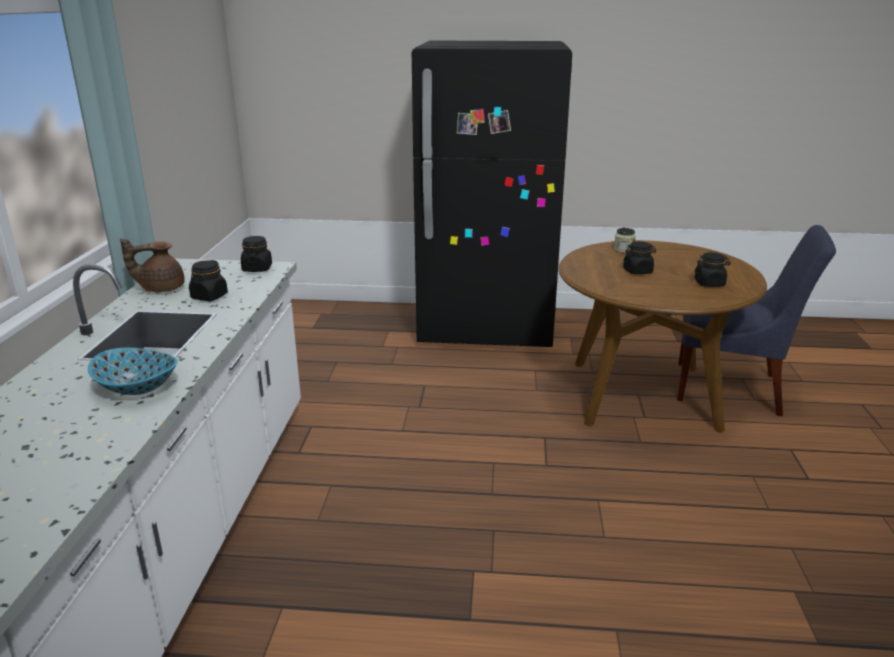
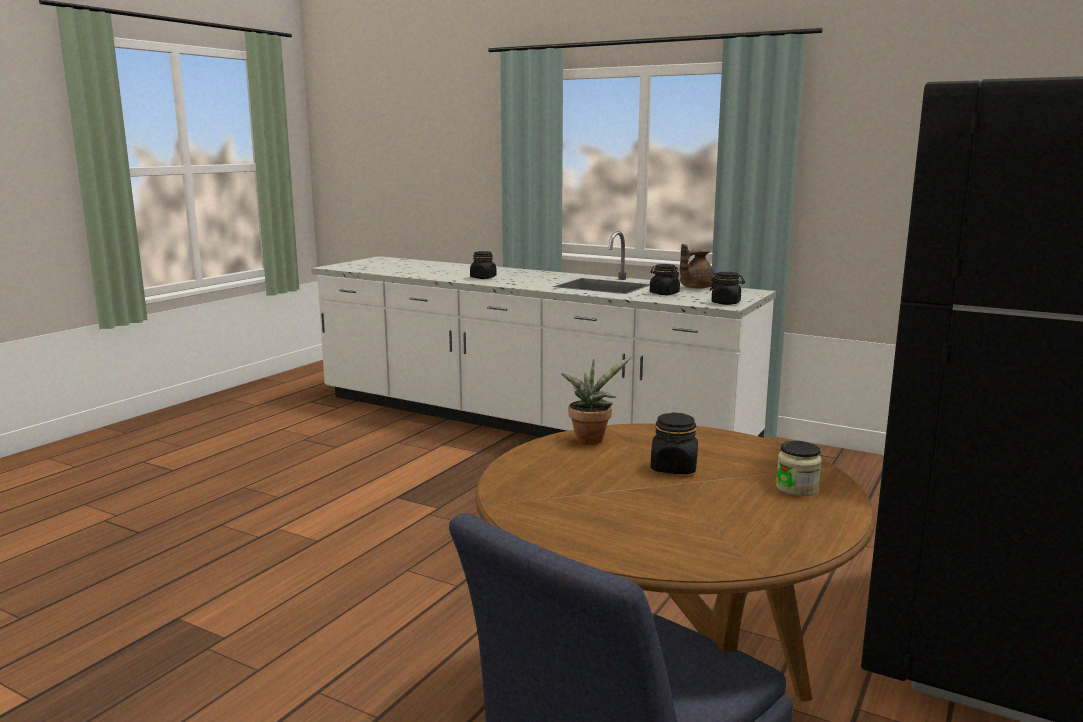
camera: 115 degrees right, 10 degrees down
(138, 387) = (526, 283): bowl -> none
(161, 288) = (695, 287): brown teapot -> brown teapot turned 135 degrees counterclockwise
(627, 293) = (591, 439): none -> potted plant
(709, 283) = (573, 498): black jar -> black jar (483, 277)

